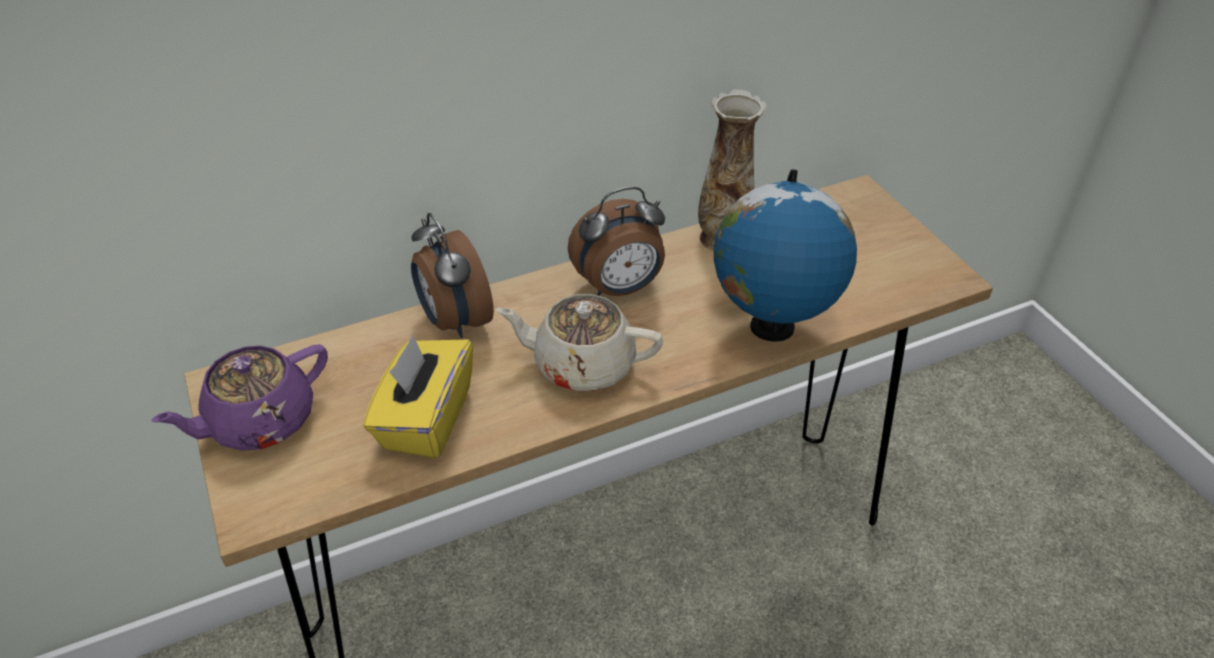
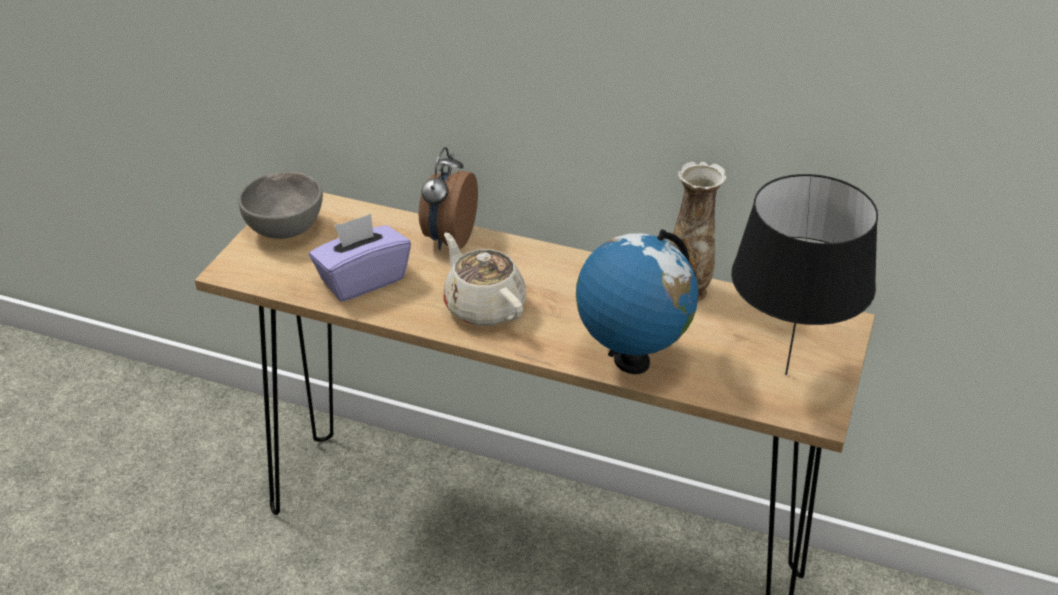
camera: 45 degrees right, 5 degrees down
(259, 421) = (286, 229): purple teapot -> grey bowl
(425, 419) = (362, 280): yellow tissue box -> purple tissue box
(620, 288) = (570, 279): alarm clock -> none
(886, 261) = (785, 375): none -> black table lamp

